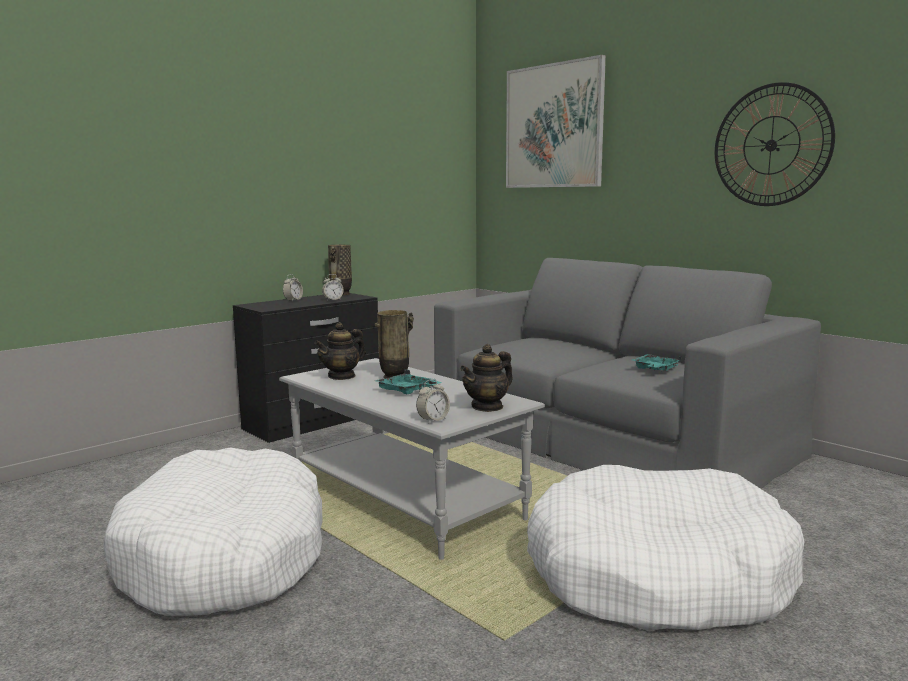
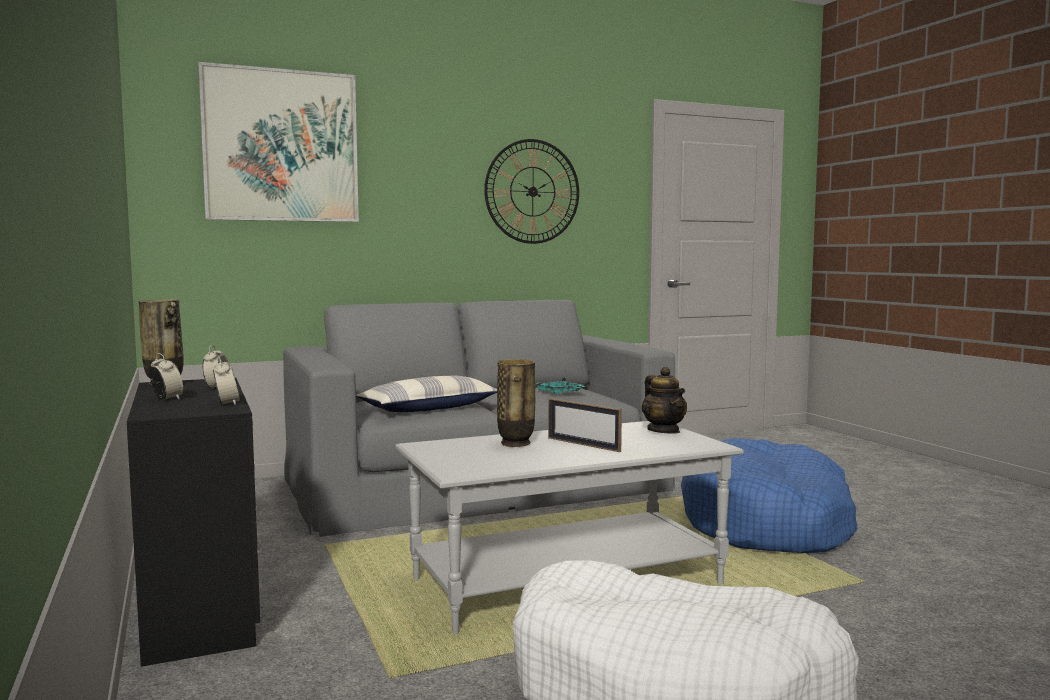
camera: 70 degrees left, 5 degrees down
(342, 376) = (482, 459): teapot -> none
(407, 391) = (583, 444): turquoise tray -> picture frame
(433, 420) = (698, 446): alarm clock -> alarm clock (227, 404)
(531, 352) = (429, 408): none -> pillow
(657, 575) = (768, 523): white dog bed -> blue dog bed

